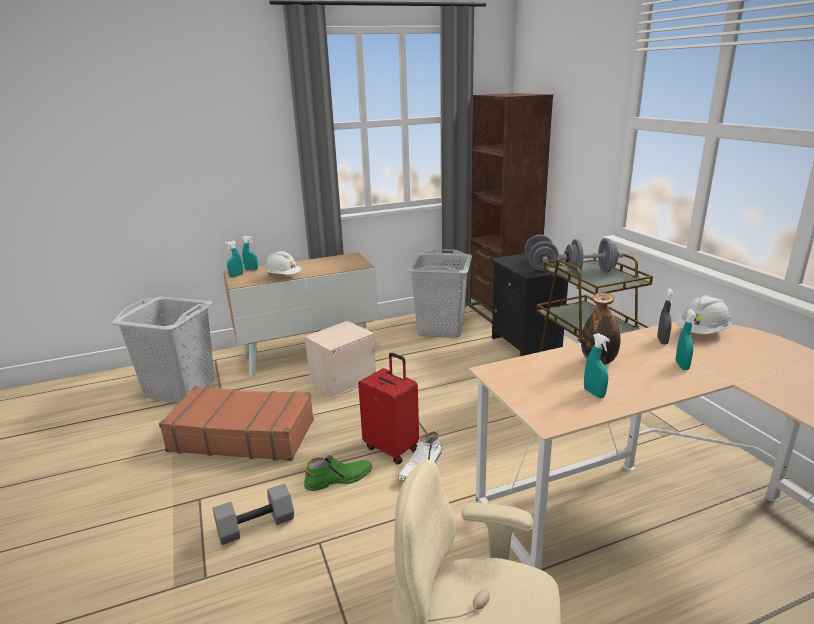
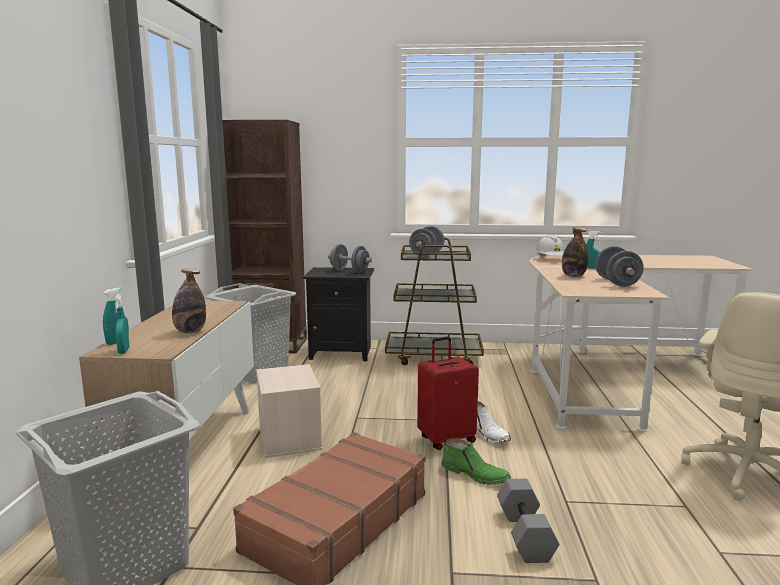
camera: 65 degrees left, 10 degrees down
(283, 276) = (190, 332): white hard hat -> bottle
(338, 479) = (475, 474): green boot -> green boot turned 120 degrees clockwise
(594, 393) = (617, 283): turquoise spray bottle -> grey dumbbell
(662, 341) = (555, 265): grey spray bottle -> none

